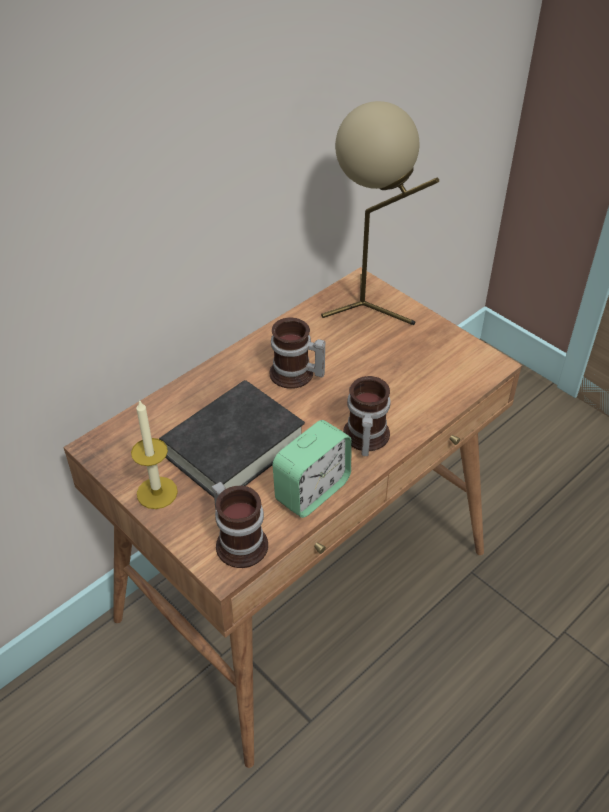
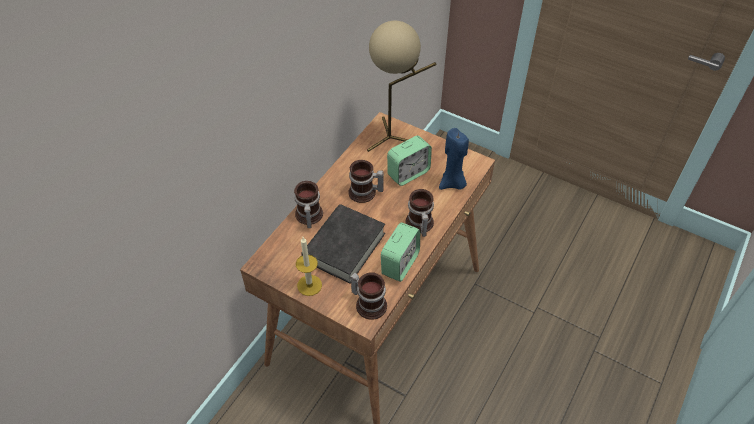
camera: 15 degrees left, 5 degrees up
(195, 392) = (308, 216): none -> mug
(374, 359) = (408, 173): none -> alarm clock
(440, 387) = (452, 183): none -> blue candle

